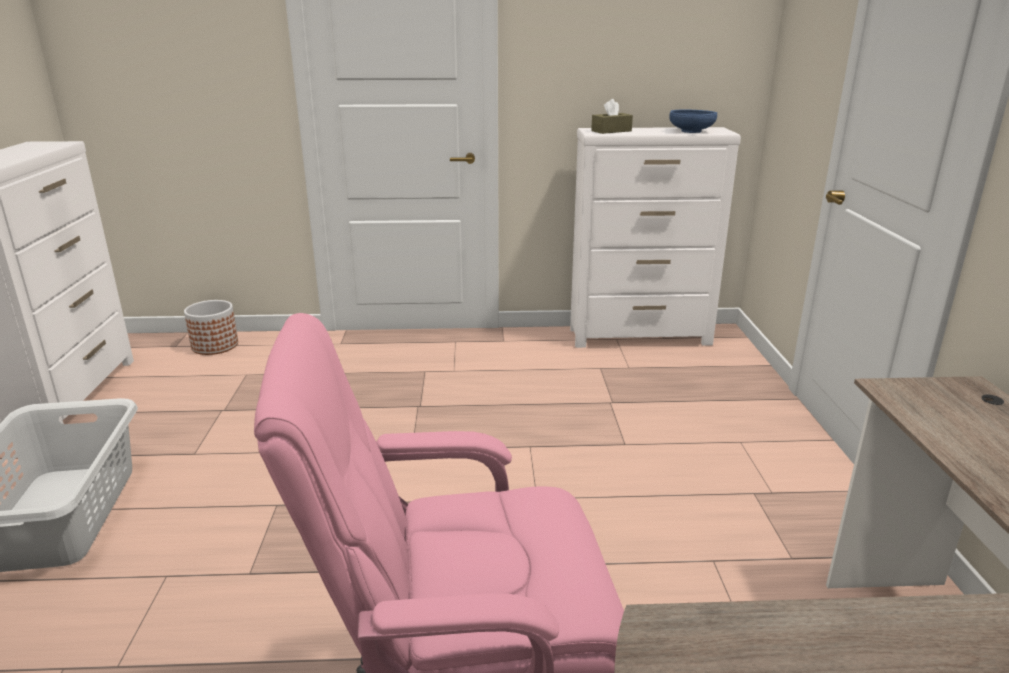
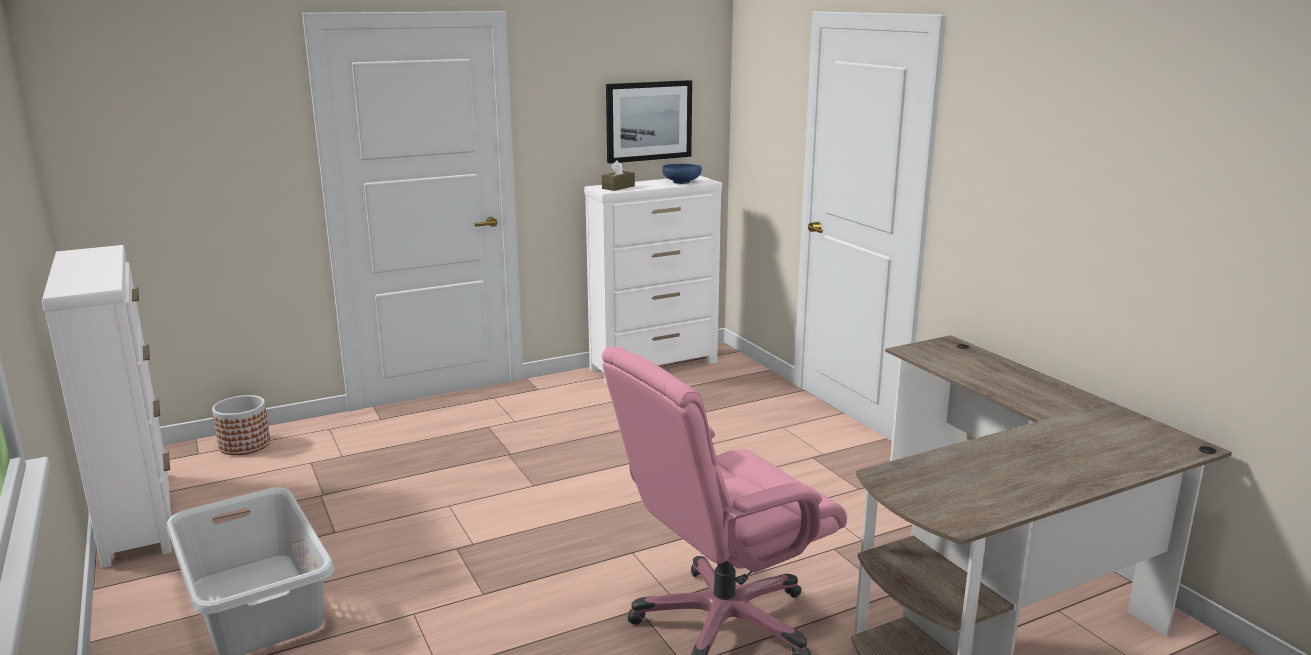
camera: 25 degrees left, 5 degrees down
(665, 56) = (648, 121): none -> picture

